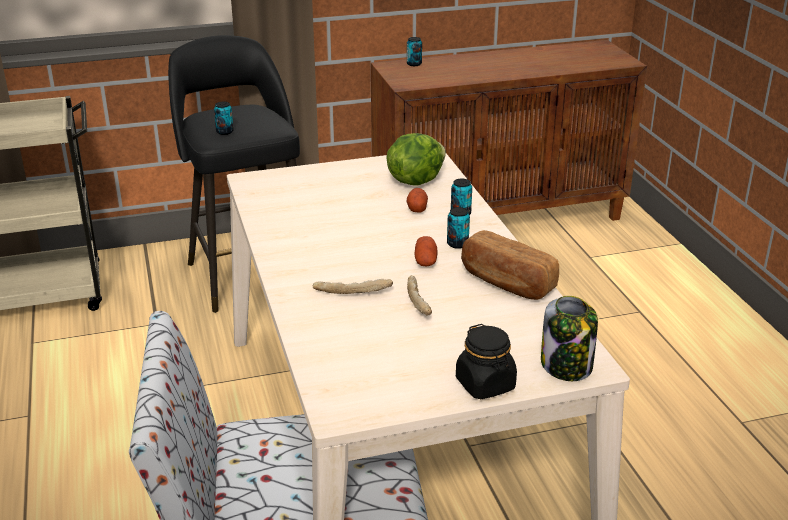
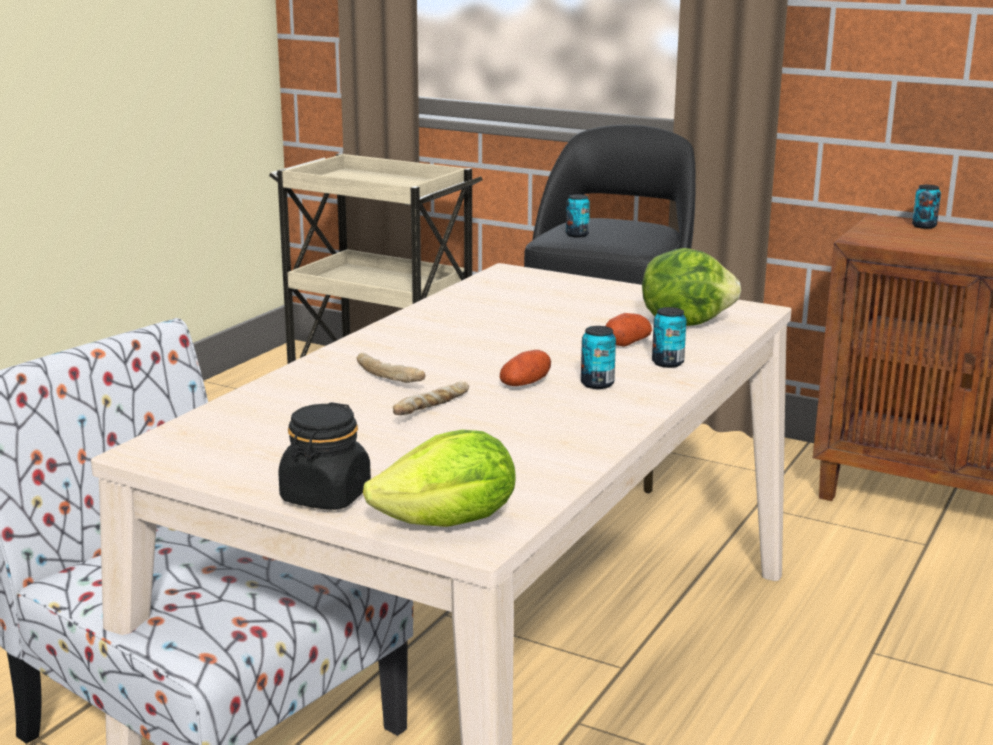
camera: 45 degrees right, 10 degrees down
(506, 283) = (568, 433): bread -> none
(567, 366) = (449, 524): jar -> lettuce

